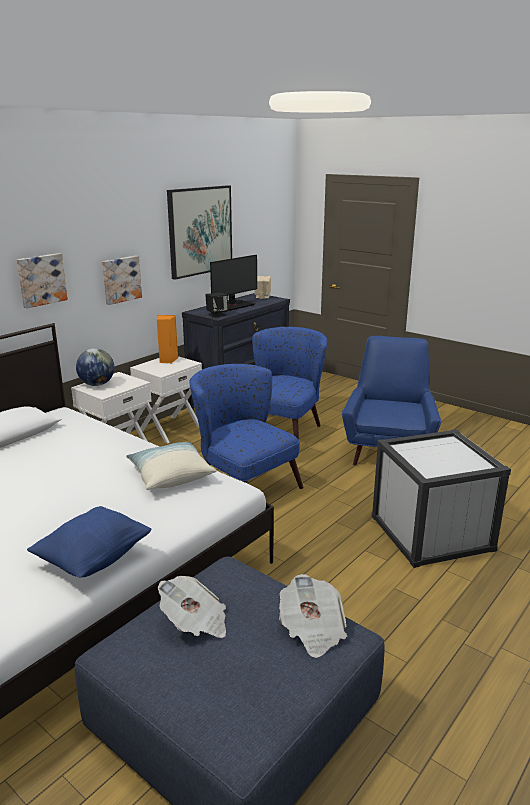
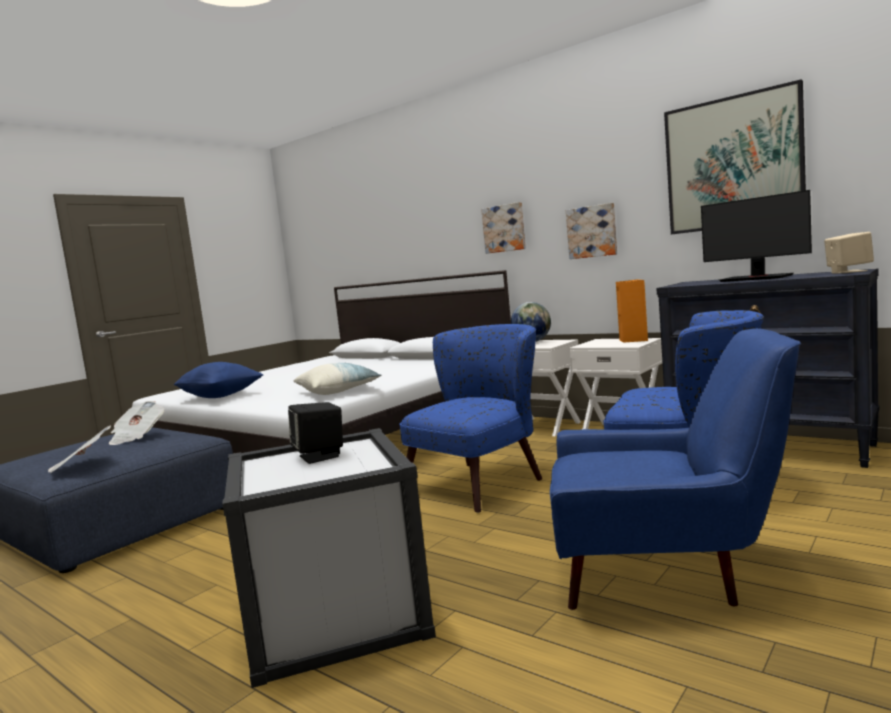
camera: 90 degrees right, 15 degrees down
(217, 315) = (686, 284): black speaker -> black speaker (320, 456)

